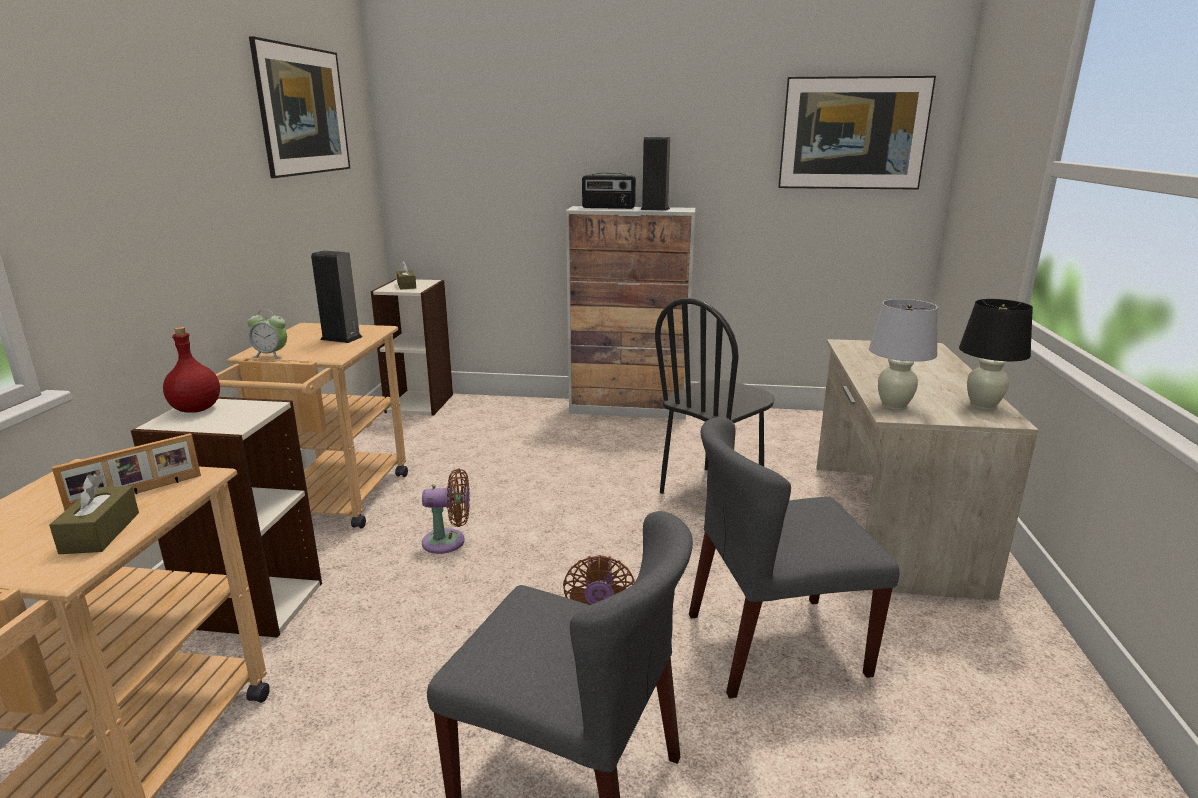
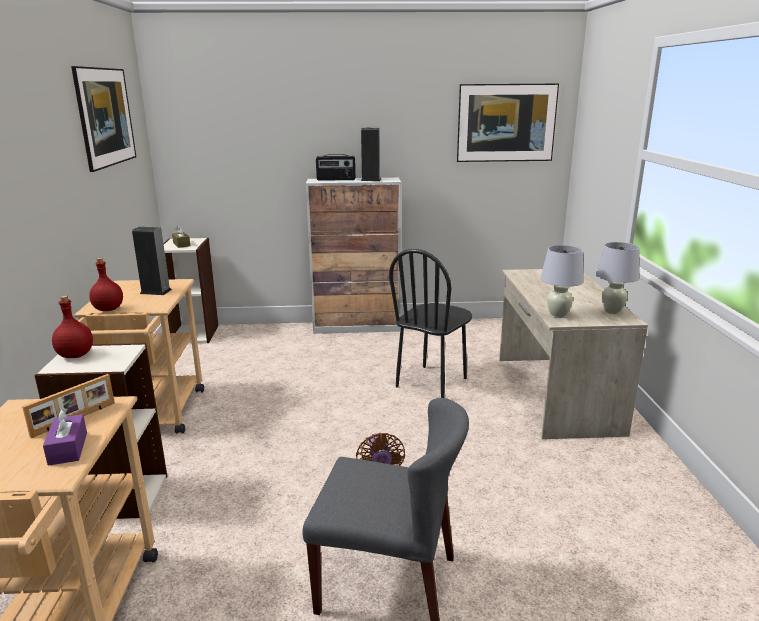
camera: 10 degrees left, 0 degrees up
(100, 533) = (68, 448): brown tissue box -> purple tissue box
(271, 355) = (109, 309): alarm clock -> red bottle
(448, 542) = (252, 436): brown fan -> none
(774, 644) = (496, 480): grey chair -> none
(982, 405) = (612, 311): black table lamp -> white table lamp

